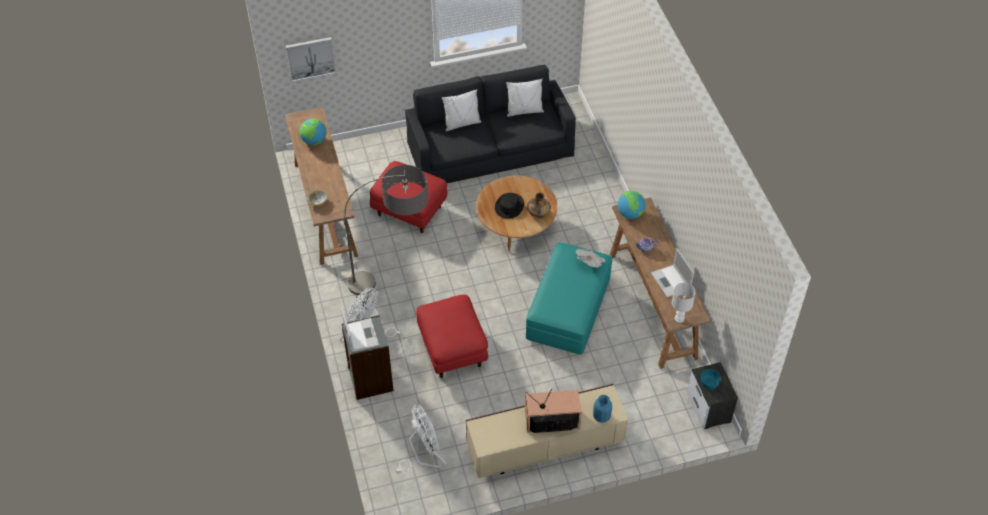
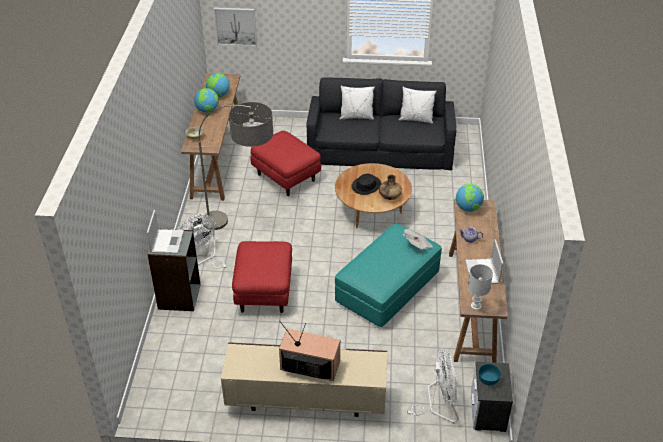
camera: 20 degrees right, 10 degrees down
(313, 164) = (207, 110): none -> globe
(422, 451) = (190, 368): white fan -> white fan (438, 401)
(601, 416) = (360, 376): blue vase -> none

